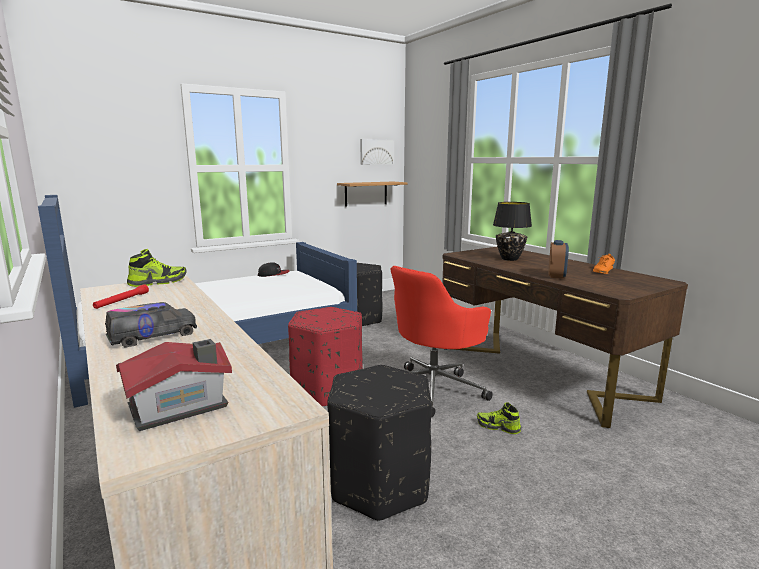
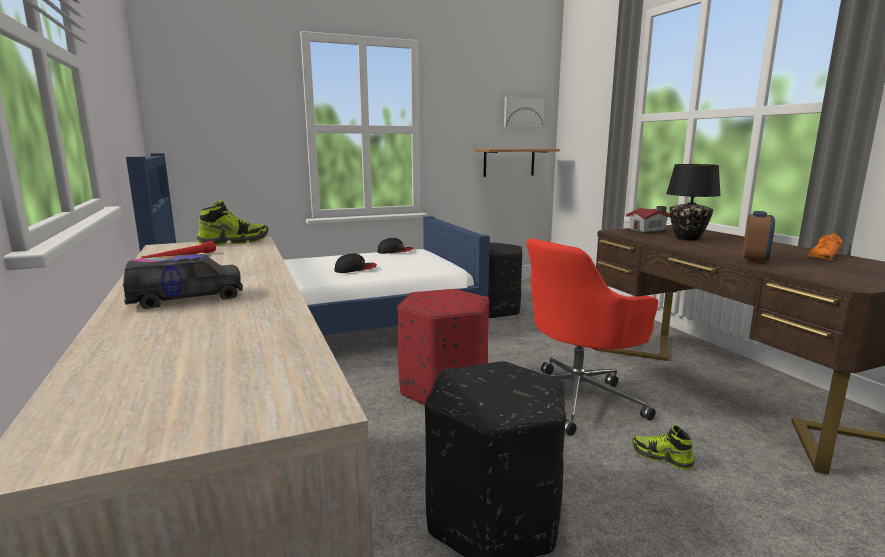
camera: 10 degrees right, 0 degrees up
(181, 407) = (157, 392): toy house -> toy house (648, 231)
(243, 292) = (355, 269): none -> cap

